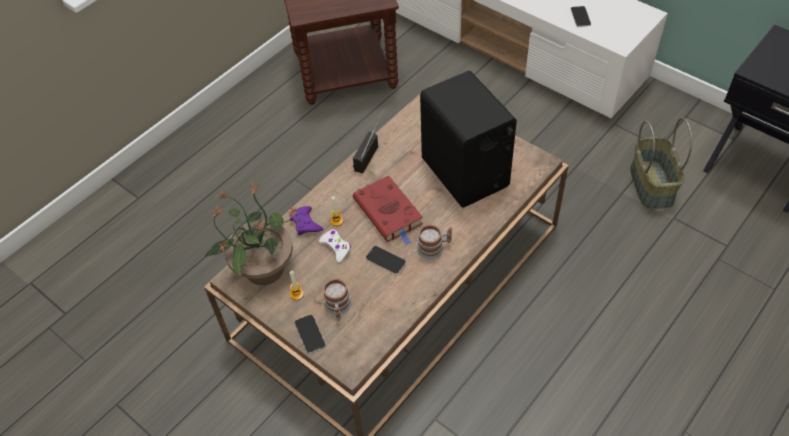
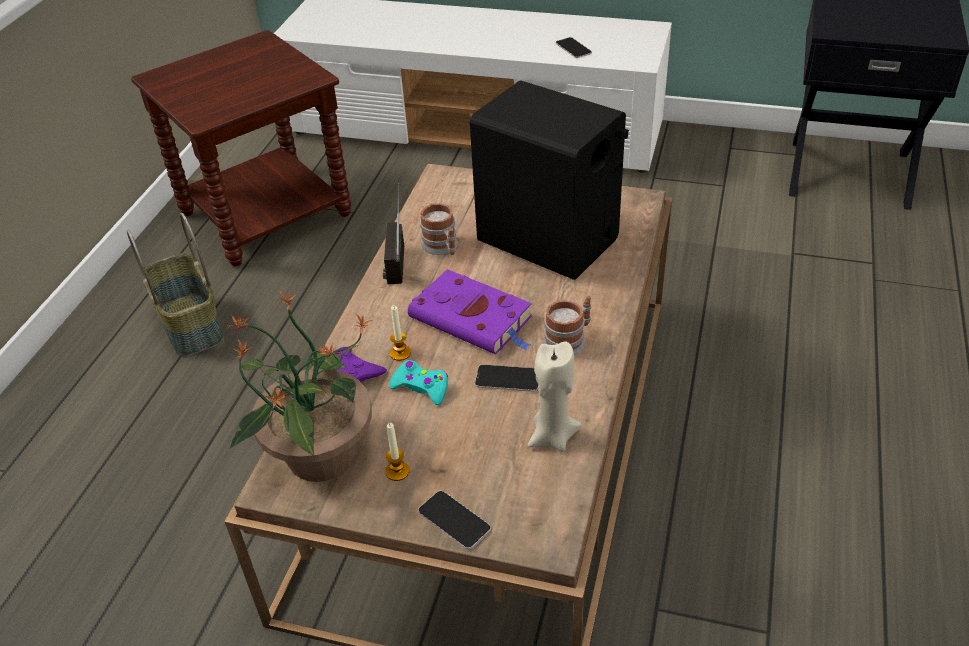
camera: 25 degrees left, 10 degrees down
(336, 247) = (421, 387): white game controller -> turquoise game controller
(338, 308) = (476, 467): mug -> mug (442, 247)
(388, 306) = (552, 437): none -> beige candle
(389, 213) = (474, 319): red book -> purple book
(652, 185) = (743, 227): basket -> basket (192, 325)

